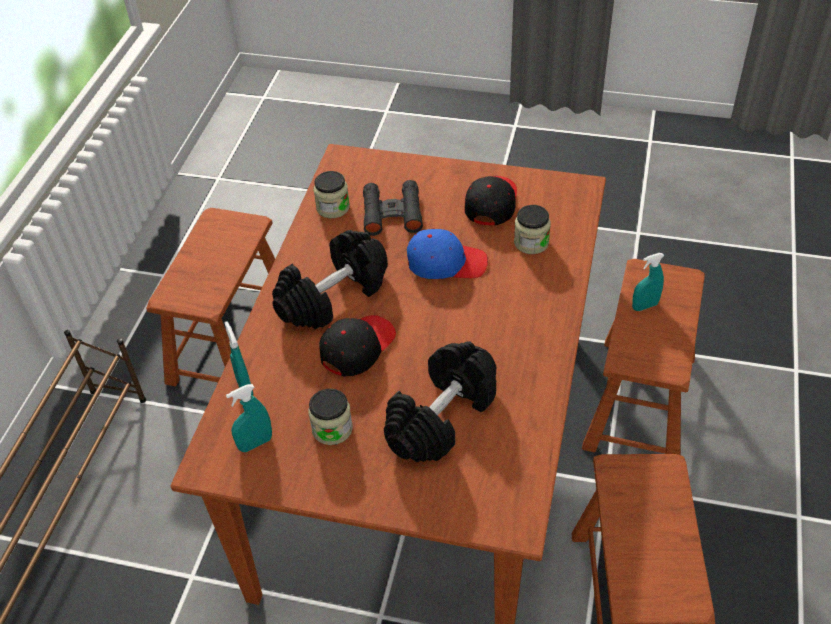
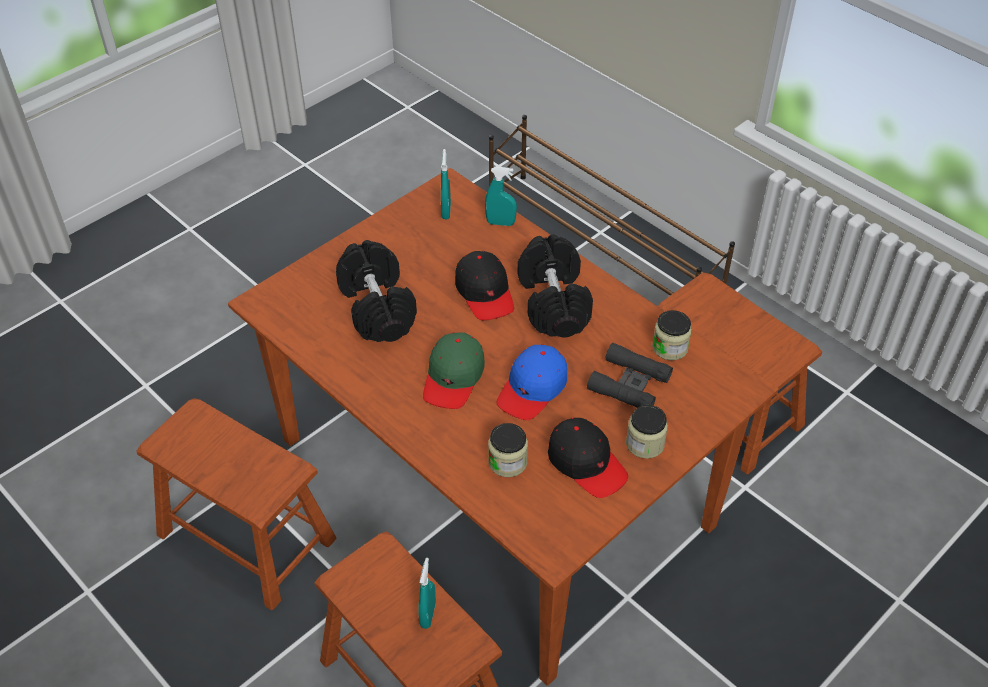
camera: 120 degrees right, 0 degrees up
(332, 429) = (422, 250): jar -> jar (645, 443)
(478, 315) = (453, 377): none -> green cap

